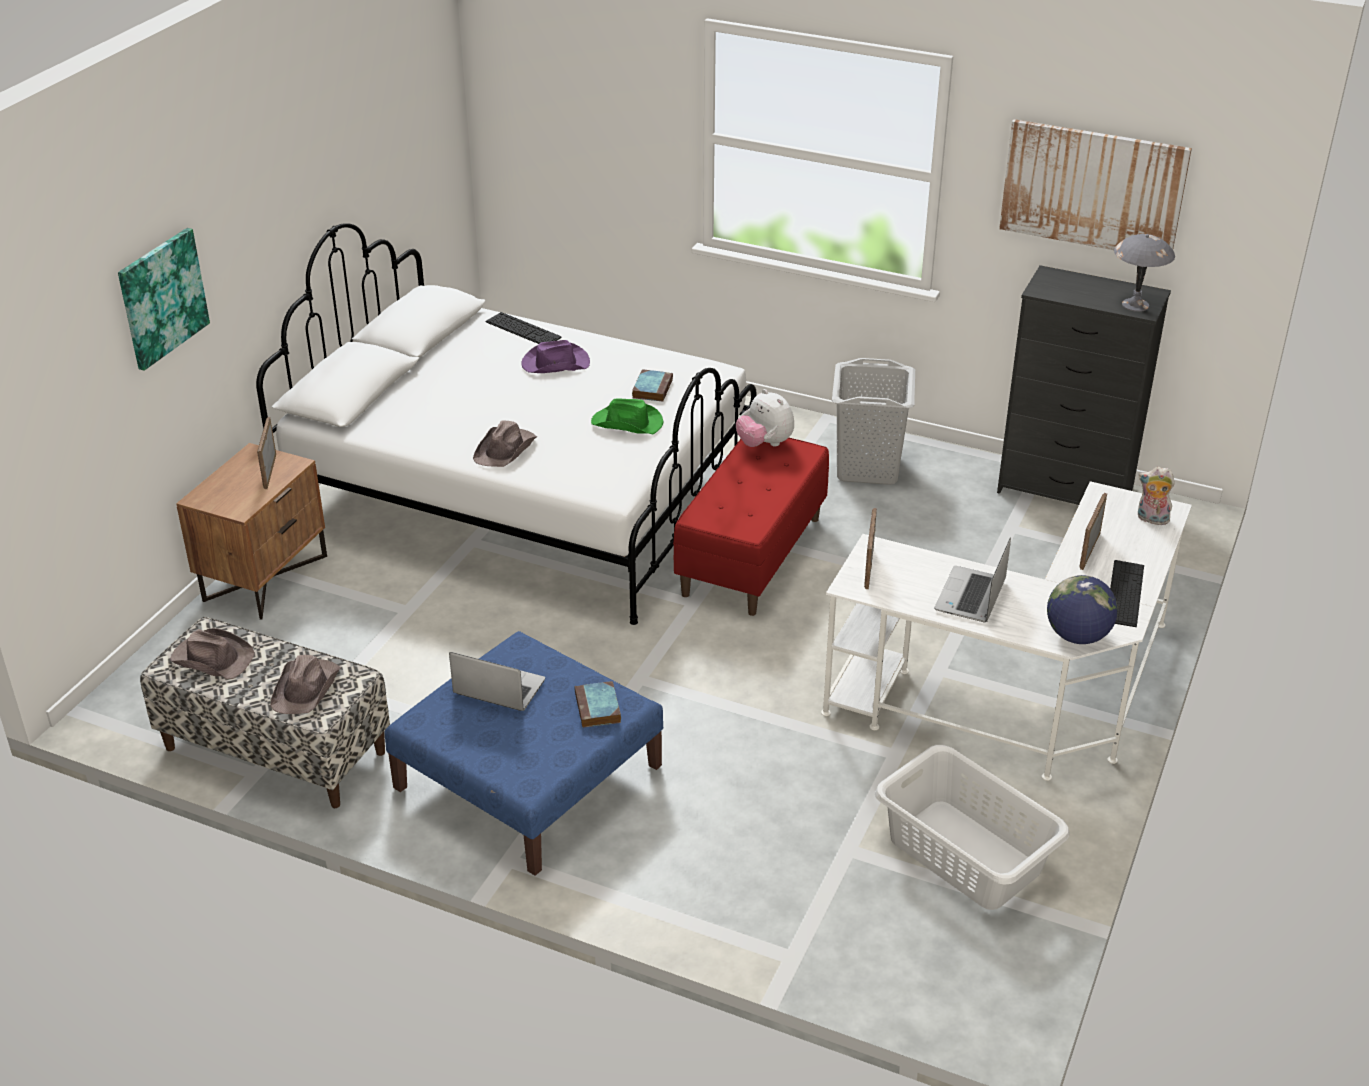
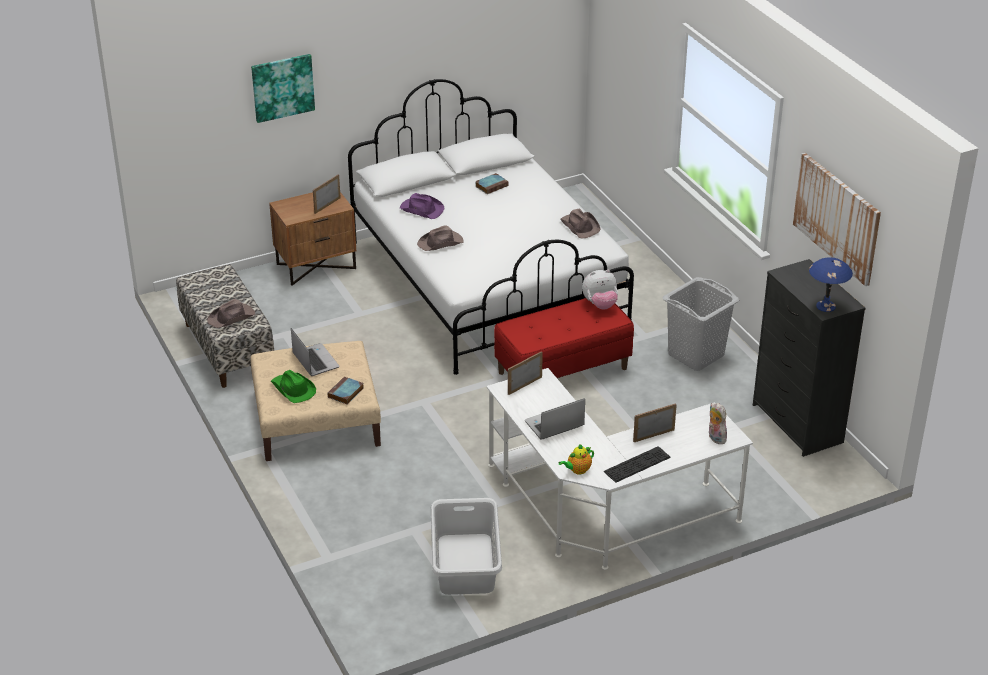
camera: 40 degrees right, 0 degrees up
(212, 658) = (211, 284): brown hat -> brown hat (580, 226)
(523, 329) = (537, 182): keyboard -> none
(527, 777) = (315, 418): blue ottoman -> beige ottoman
(554, 363) = (527, 208): purple hat -> purple hat (421, 209)
(628, 423) = (519, 257): green hat -> green hat (293, 389)
(652, 388) = (558, 244): book -> book (492, 185)
(764, 444) = (600, 305): plush toy -> plush toy turned 105 degrees counterclockwise
(1077, 636) = (577, 470): globe -> teapot
(1135, 305) = (826, 306): grey table lamp -> blue table lamp

